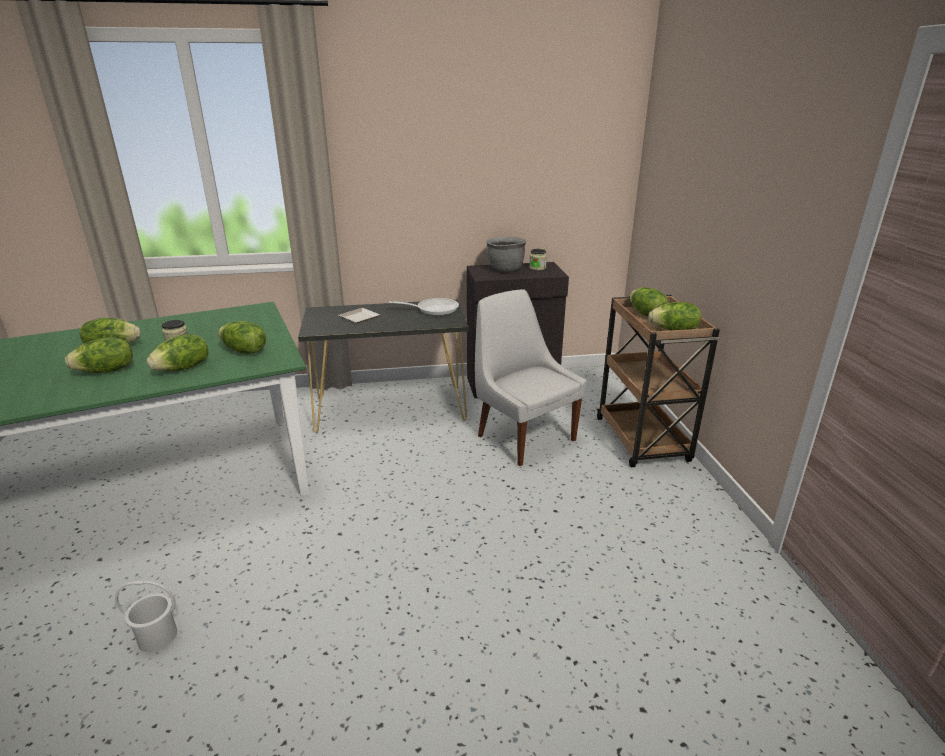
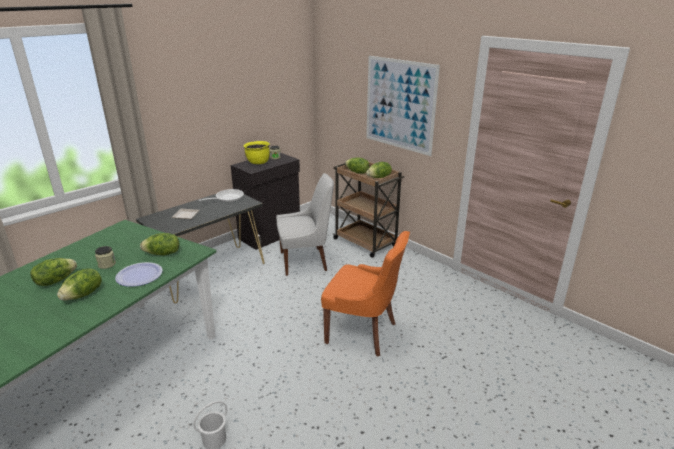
camera: 35 degrees left, 0 degrees up
(183, 368) = (139, 275): lettuce -> plate
(498, 584) = (363, 332): none -> orange chair
(505, 269) = (258, 162): grey cooking pot -> yellow cooking pot
(523, 436) = (305, 261): white chair -> white chair turned 150 degrees clockwise
(742, 198) = (399, 104): none -> picture

